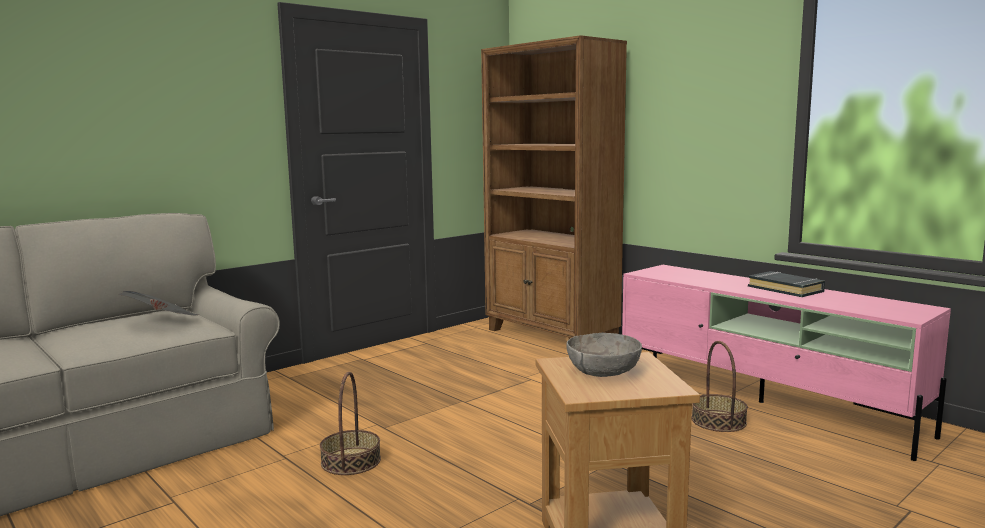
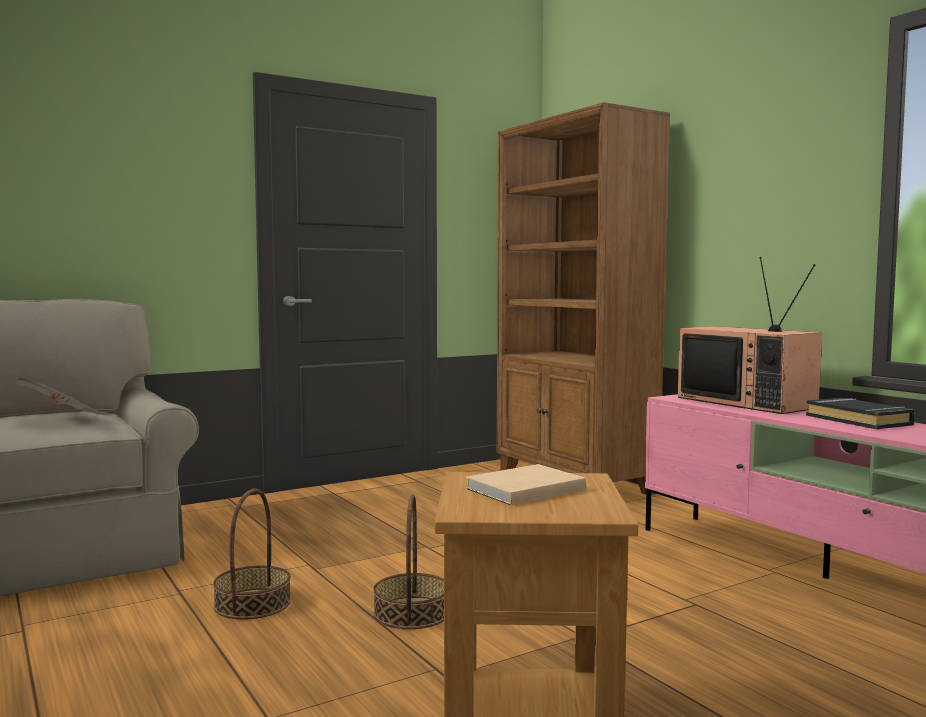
camera: 10 degrees right, 5 degrees down
(602, 371) = (522, 489): grey bowl -> beige book
(700, 275) = (748, 403): none -> television
(719, 421) = (755, 596): basket -> basket (412, 613)

